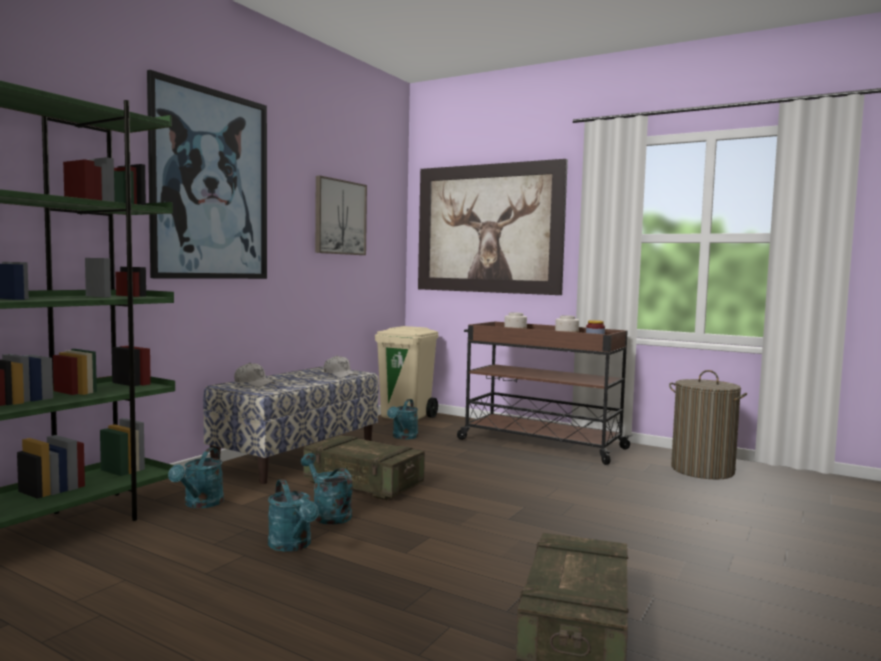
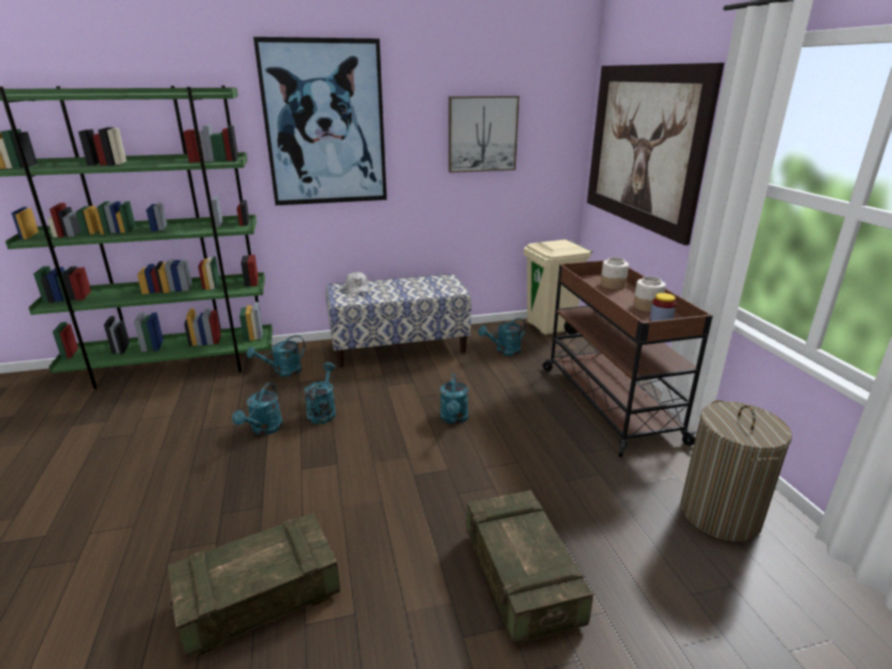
camera: 45 degrees right, 20 degrees up
(340, 374) = (436, 290): white cap -> none
(363, 484) = (389, 392): crate -> crate (521, 578)
(460, 481) = (454, 419): none -> turquoise watering can

